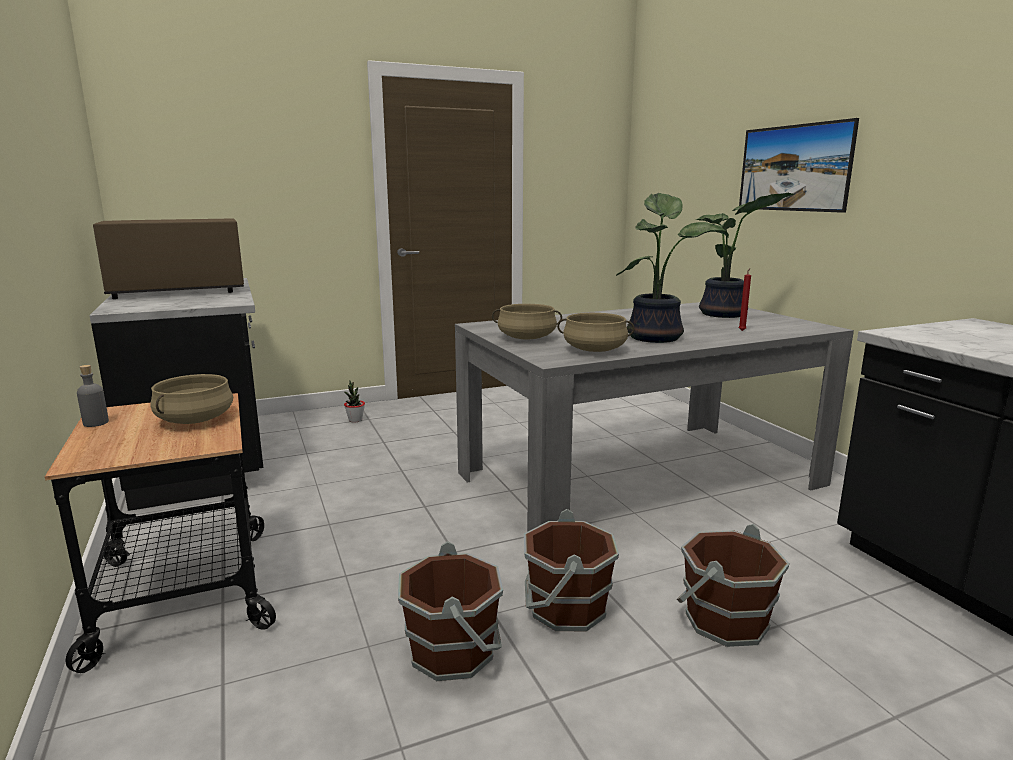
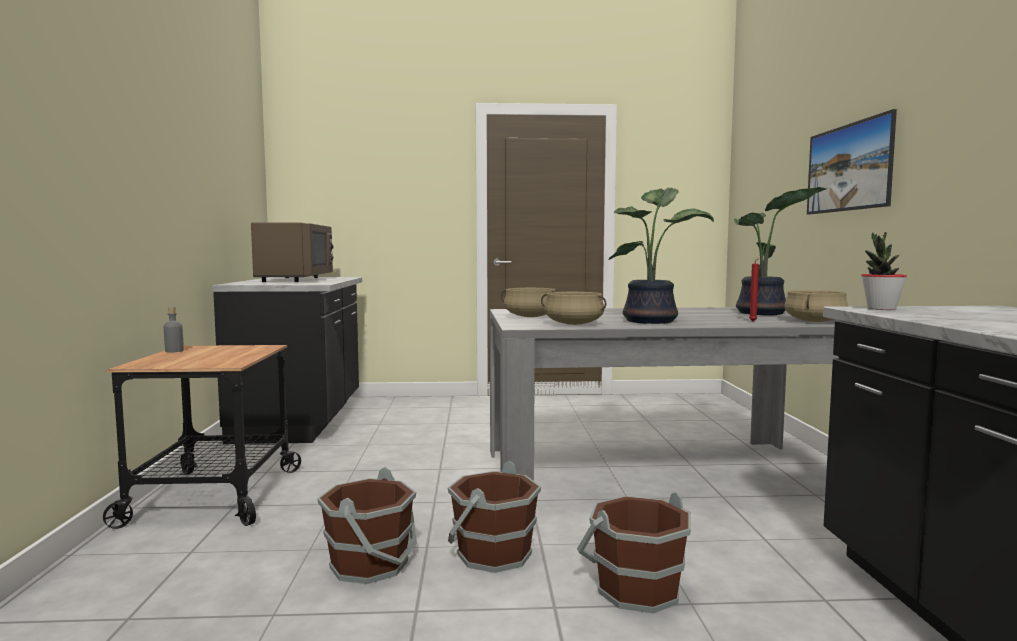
camera: 20 degrees right, 10 degrees down
(178, 291) = (295, 279): brown microwave -> brown microwave turned 90 degrees clockwise
(195, 419) = (235, 354): beige cooking pot -> beige cooking pot (814, 321)
(355, 420) = (438, 406): potted plant -> potted plant (881, 309)

